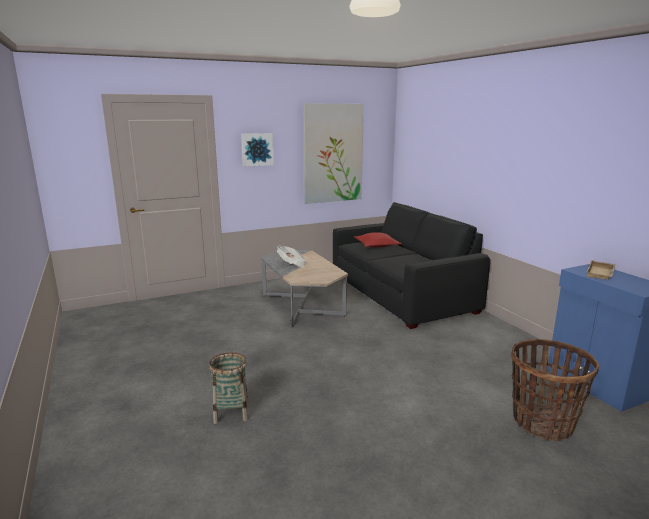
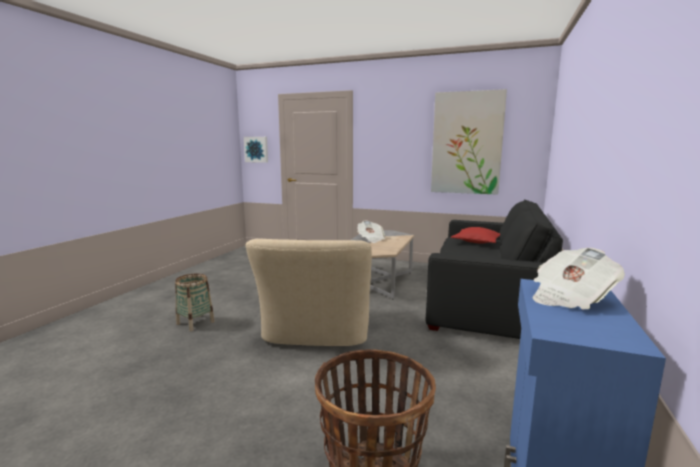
camera: 45 degrees right, 5 degrees down
(257, 149) = (387, 136): picture -> picture (256, 149)
(349, 366) = (316, 332): none -> beige armchair
(601, 273) = (569, 298): beige tray -> newspaper

